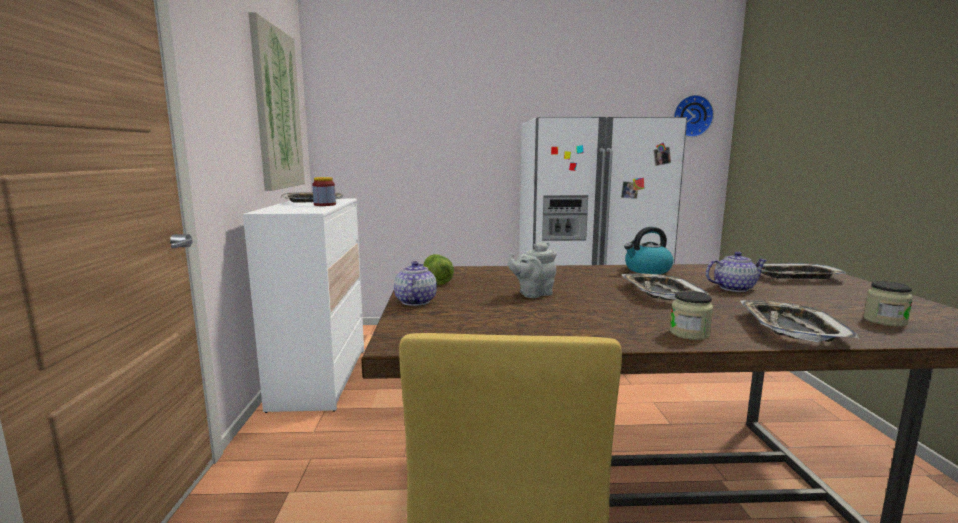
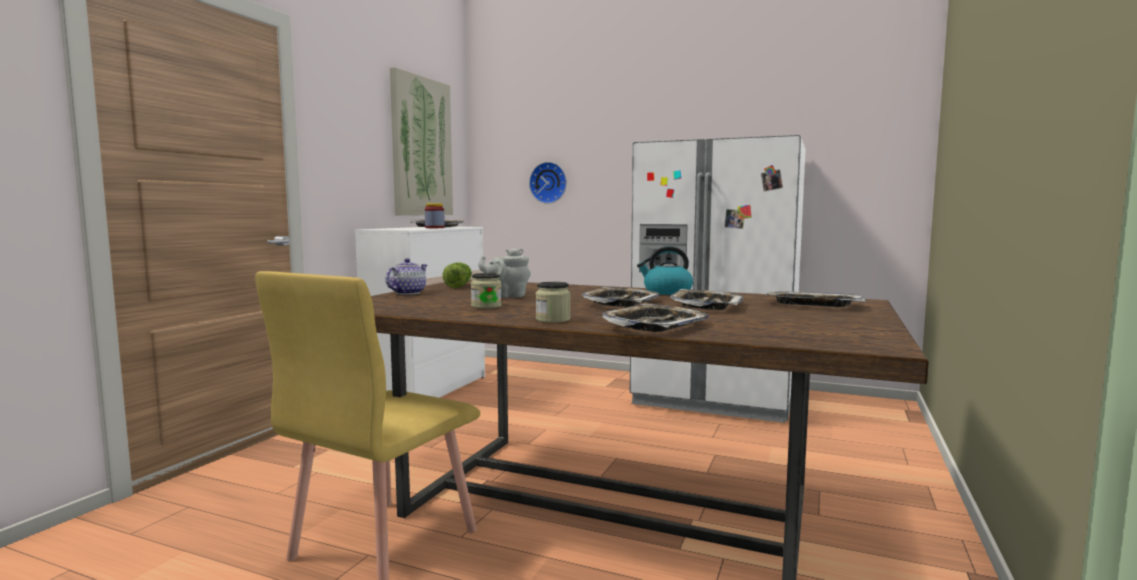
camera: 25 degrees right, 5 degrees down
(692, 116) = (875, 136): wall clock -> wall clock (549, 182)
(733, 288) = (706, 306): teapot -> tray
(884, 321) = (774, 330): jar -> jar (486, 306)

